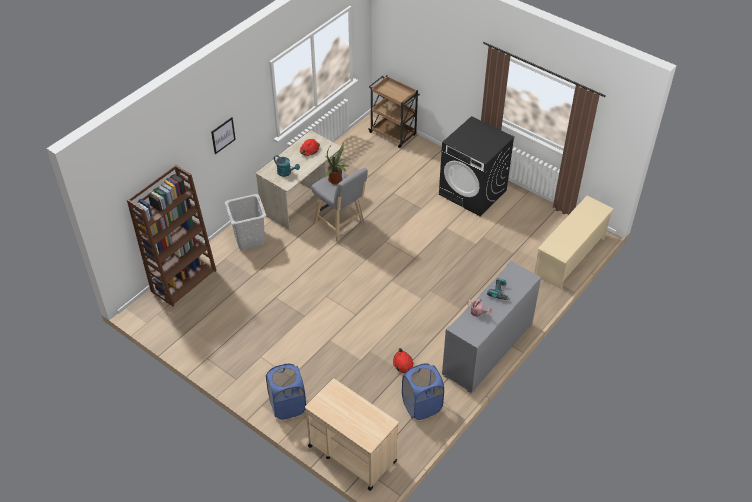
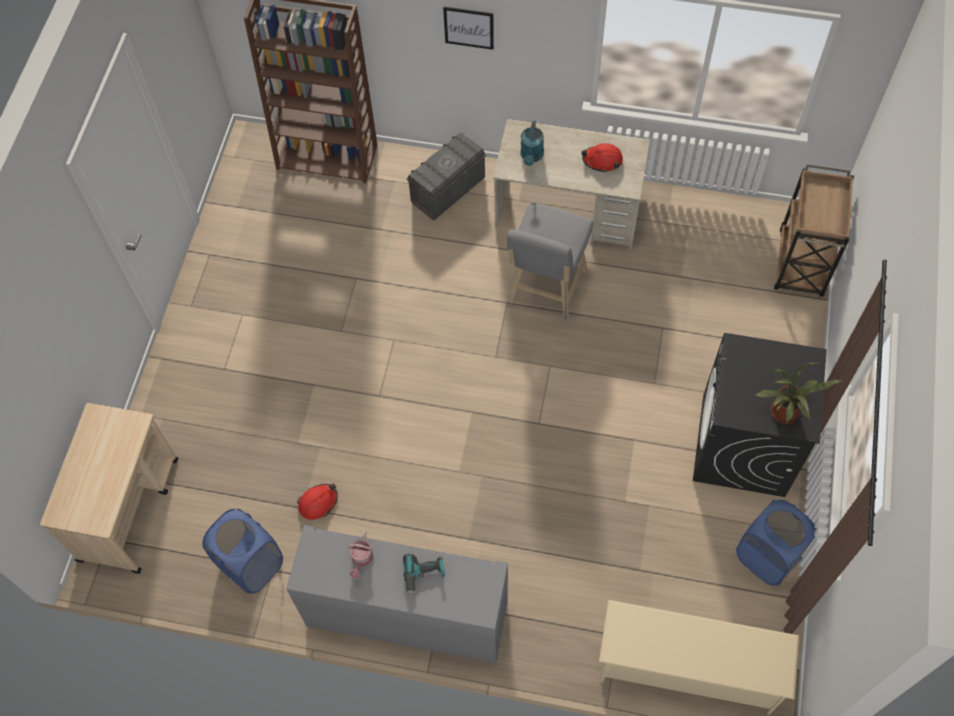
camera: 65 degrees right, 15 degrees up
(249, 239) = (447, 190): grey laundry basket -> grey storage box
(287, 406) = (174, 390): blue laundry basket -> blue laundry basket (768, 556)
(336, 180) = (559, 229): potted plant -> potted plant (784, 414)

